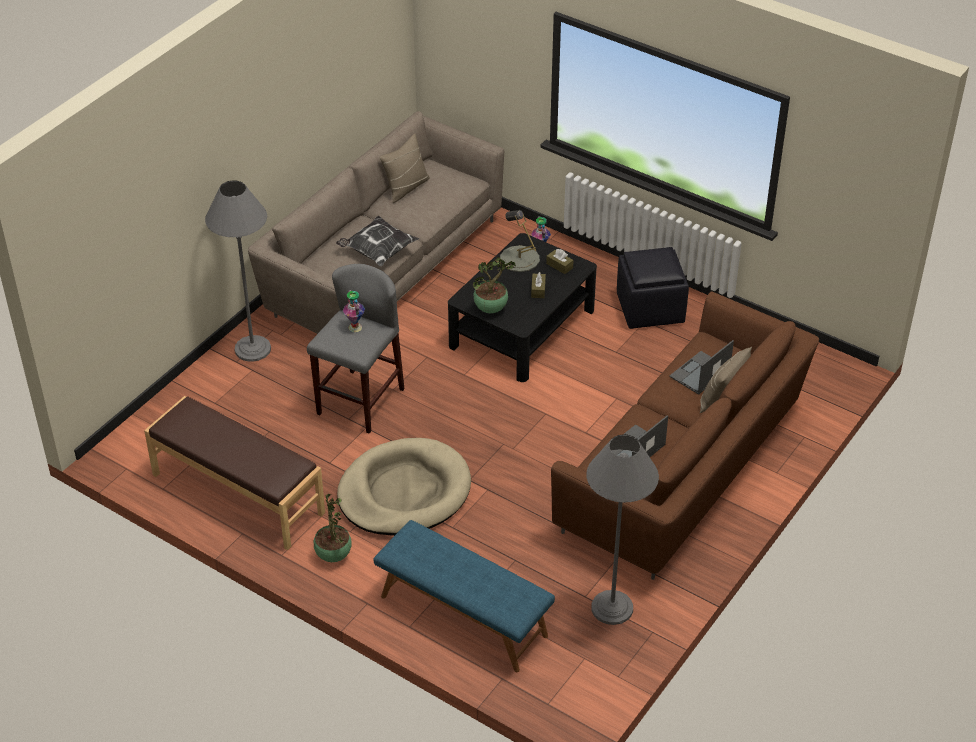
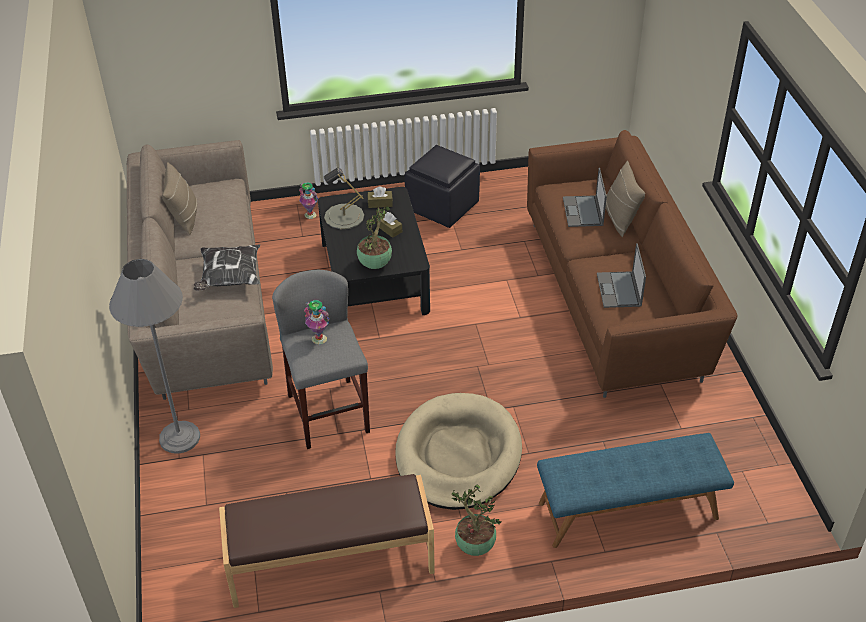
camera: 45 degrees left, 0 degrees up
(612, 608) = (708, 422): grey floor lamp -> none

